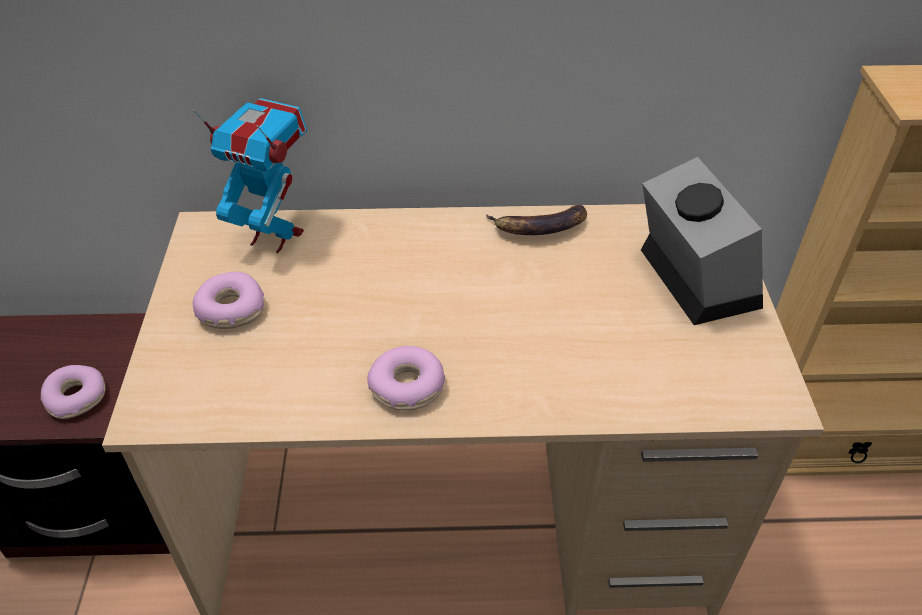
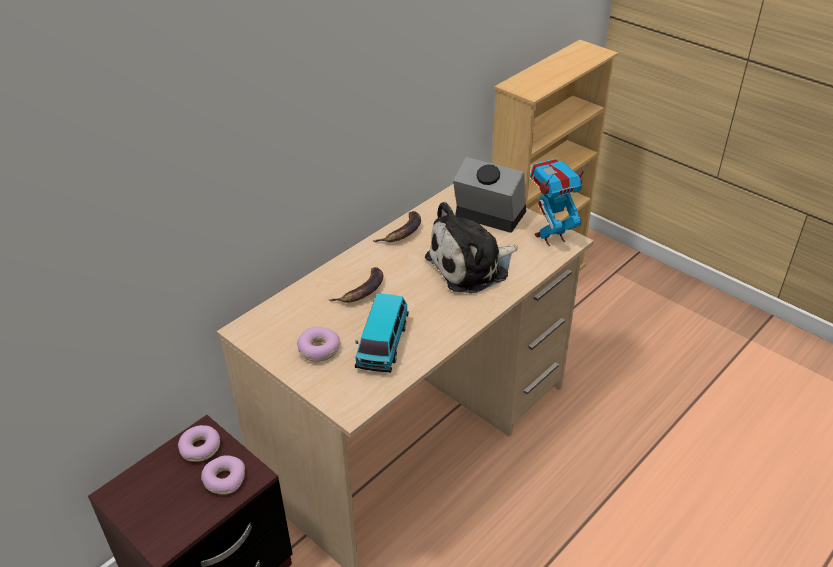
camera: 45 degrees left, 5 degrees down
(275, 236) = (287, 309): toy robot -> toy robot (550, 237)
(301, 359) = (382, 344): none -> toy car
(382, 271) = (362, 291): none -> banana
(407, 387) = (440, 324): donut -> donut (200, 448)
(565, 335) = (472, 266): none -> plush toy

